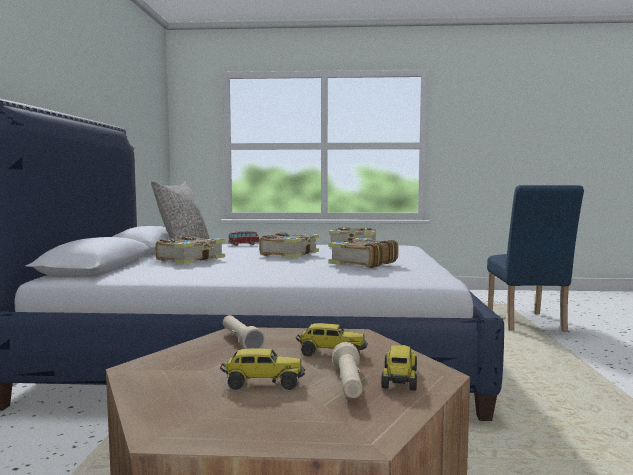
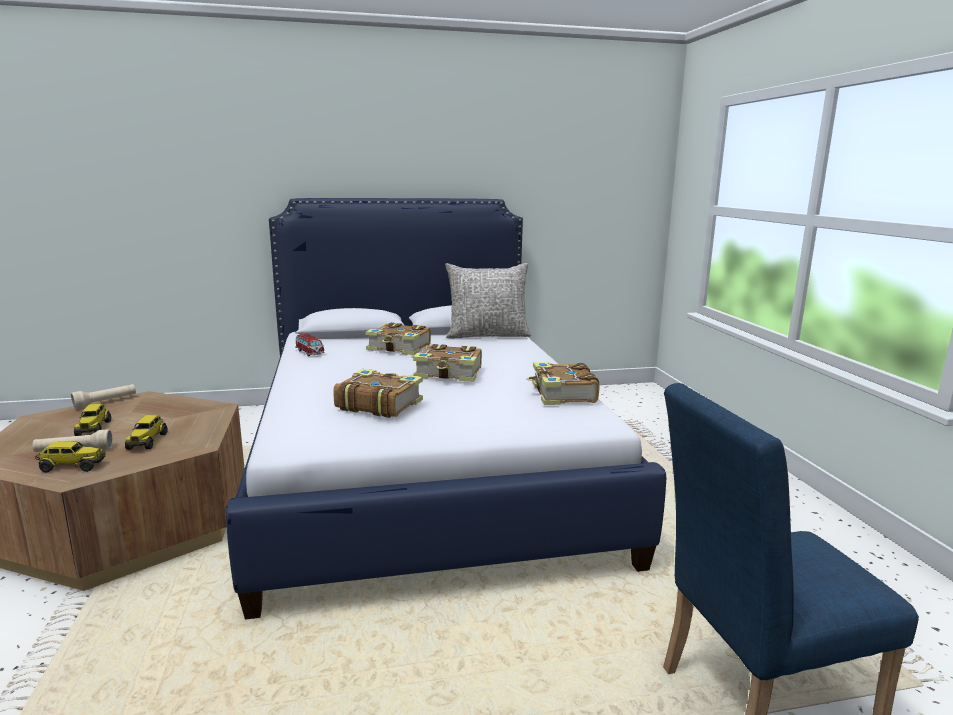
camera: 75 degrees right, 10 degrees up
(240, 341) = (193, 412): beige flashlight -> beige flashlight (105, 402)
(243, 244) = (524, 350): toy car -> toy car (309, 352)

